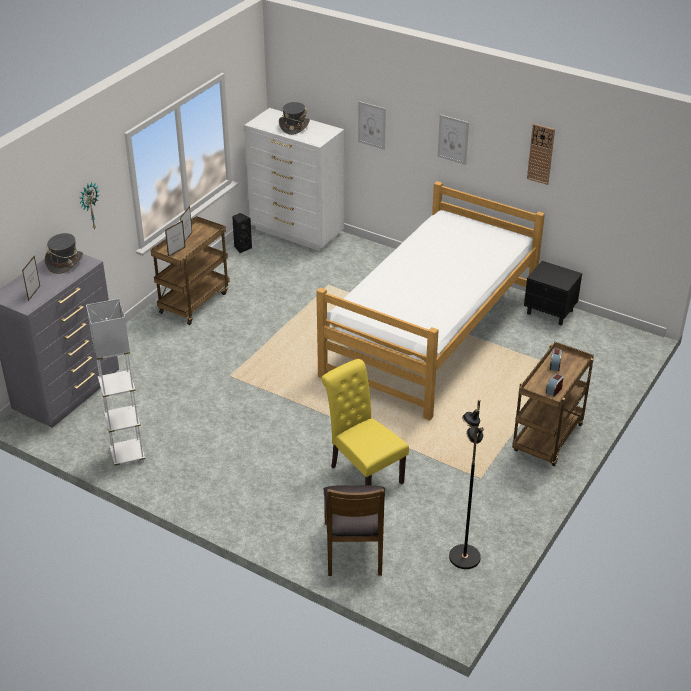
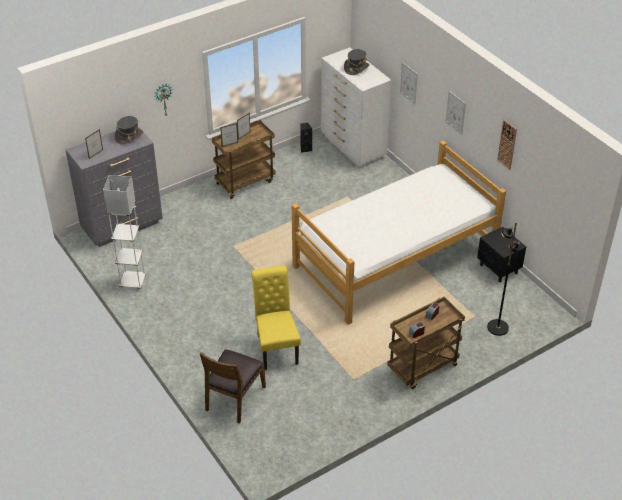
camera: 25 degrees right, 5 degrees up
(463, 557) = (302, 431): black floor lamp -> black floor lamp (497, 327)

